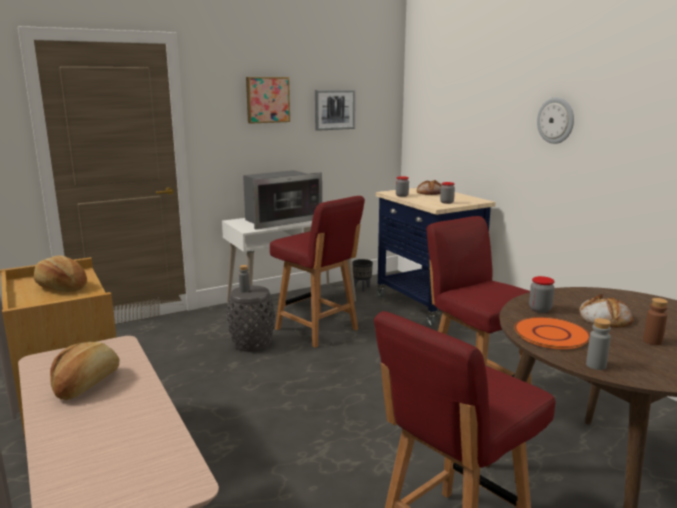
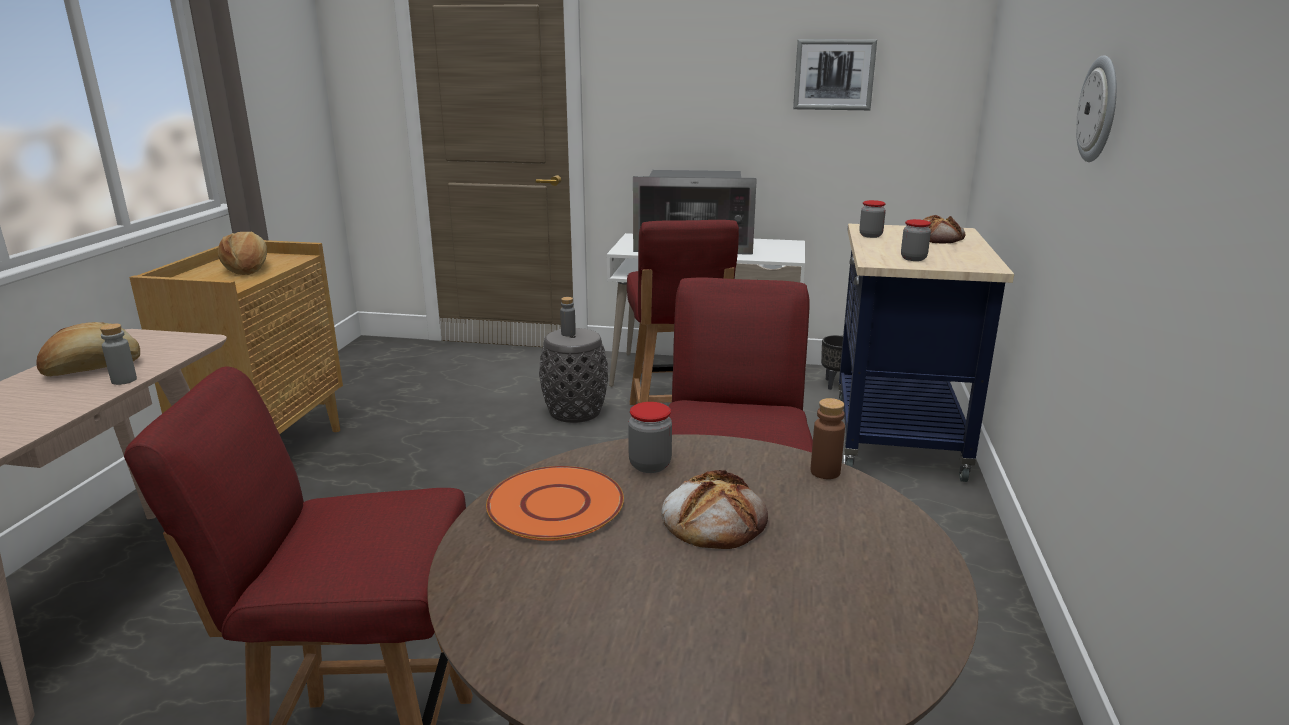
camera: 40 degrees right, 5 degrees up
(267, 99) = (711, 54): picture -> none
(596, 365) = (478, 576): grey bottle -> grey bottle (124, 380)
(652, 341) = (675, 591): brown bottle -> brown bottle (825, 472)

